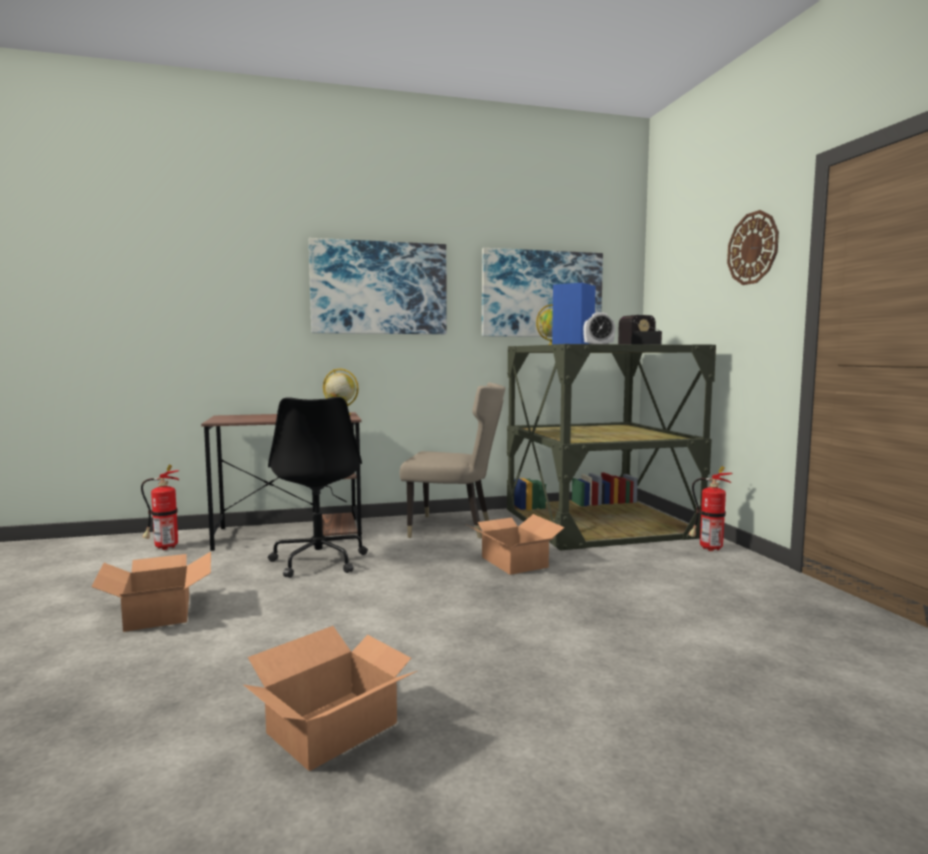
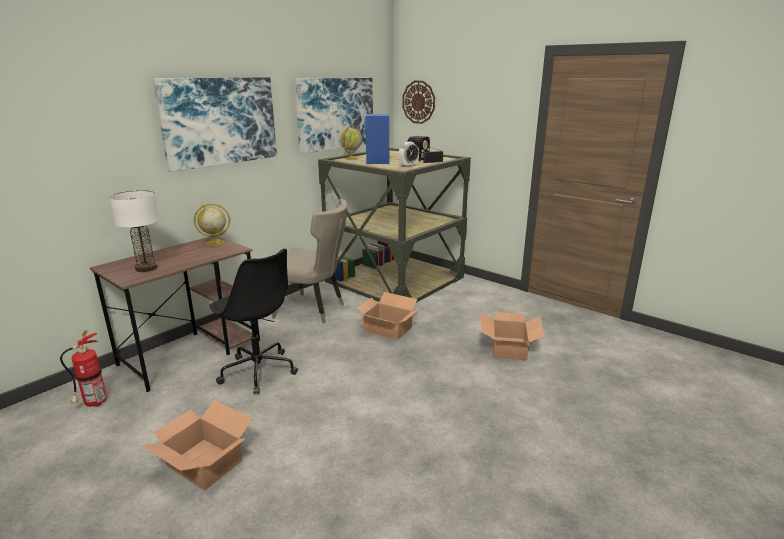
camera: 35 degrees left, 15 degrees up
(247, 418) = (146, 268): none -> table lamp
(334, 728) = (445, 483): cardboard box -> cardboard box (509, 348)
(454, 528) = (312, 310): beige chair -> beige chair turned 45 degrees clockwise
(707, 548) = (473, 286): fire extinguisher -> none
(752, 248) = (495, 95): wall clock -> wall clock (418, 102)

